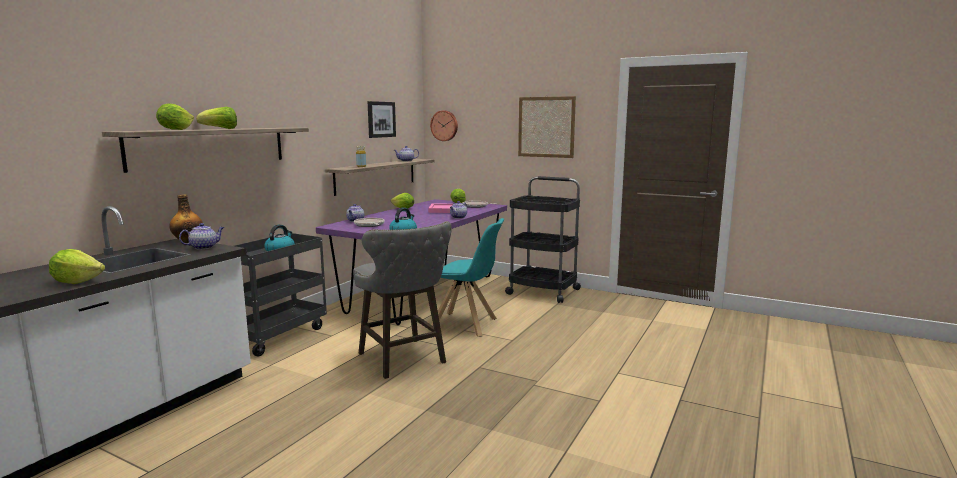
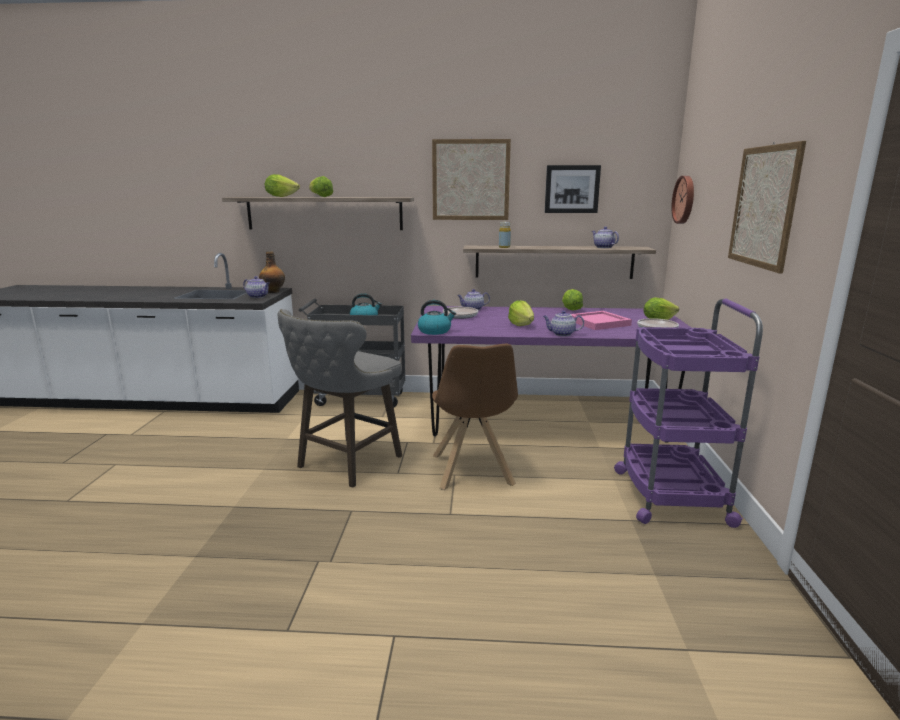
camera: 65 degrees right, 5 degrees up
(77, 282) = (149, 298): lettuce -> lettuce (521, 325)
(325, 111) = (470, 179): none -> picture
(467, 325) = (472, 472): turquoise chair -> brown chair
(542, 292) = (670, 496): black cart -> purple cart

